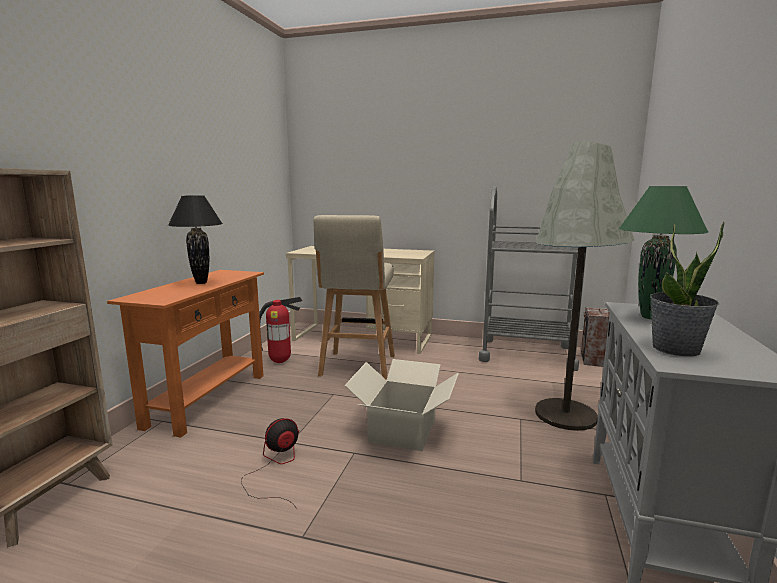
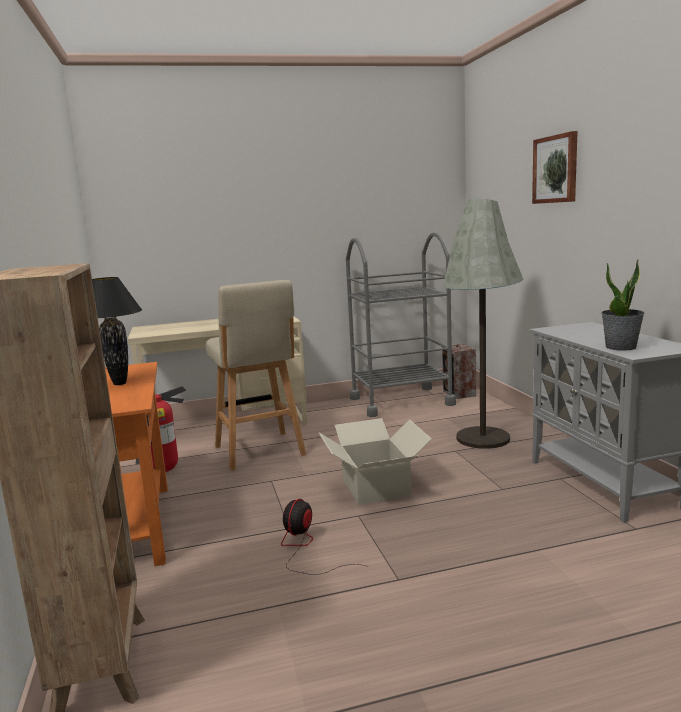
camera: 30 degrees left, 0 degrees up
(648, 317) = (573, 333): green table lamp -> none
(710, 106) = (556, 169): none -> picture

